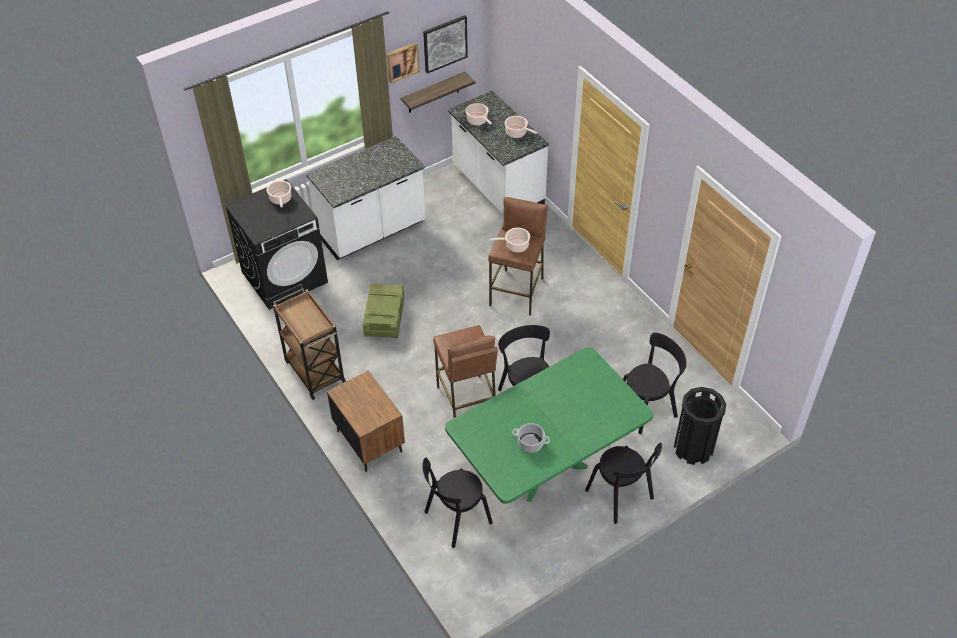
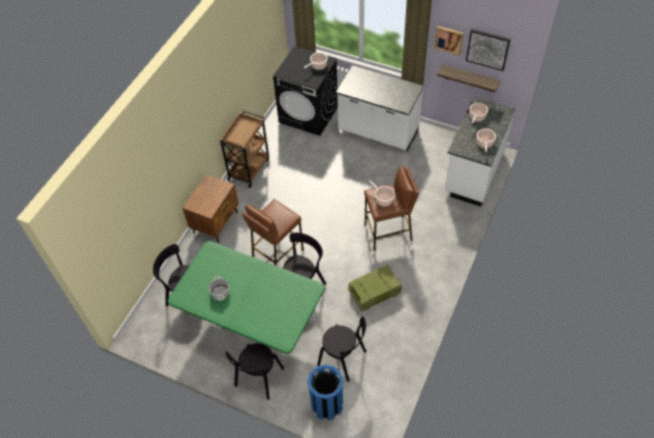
camera: 60 degrees right, 5 degrees up
(384, 317) = (313, 177): crate -> crate (375, 292)
(693, 448) = (327, 405): black trash can -> blue trash can

